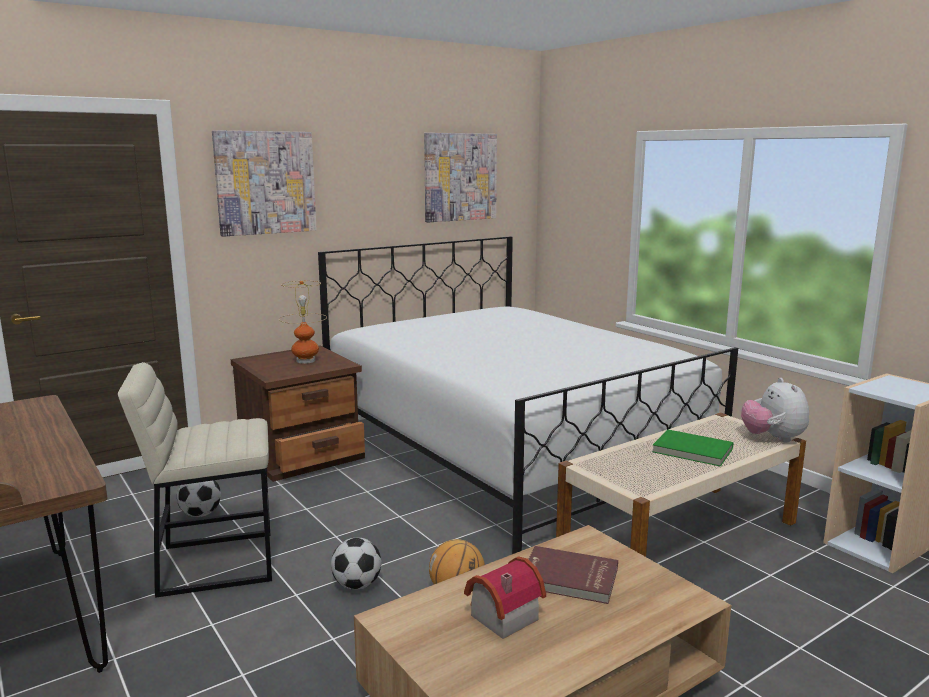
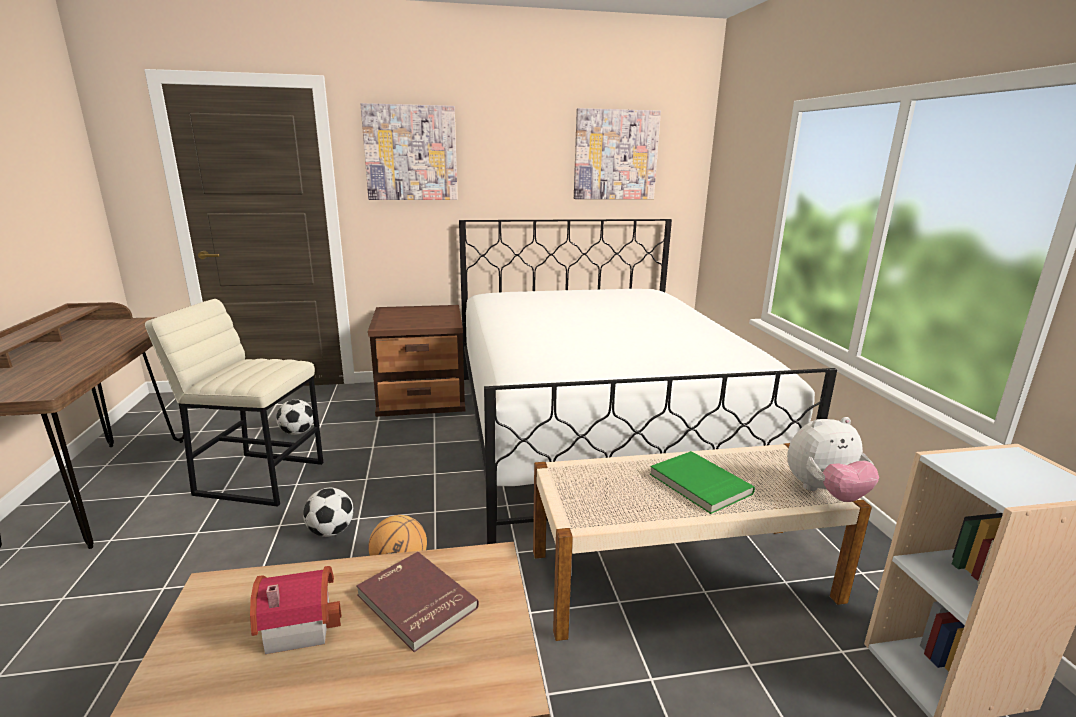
camera: 25 degrees right, 5 degrees up
(305, 361) = (426, 316): table lamp -> none
(772, 438) = (824, 493): plush toy -> plush toy turned 120 degrees counterclockwise

